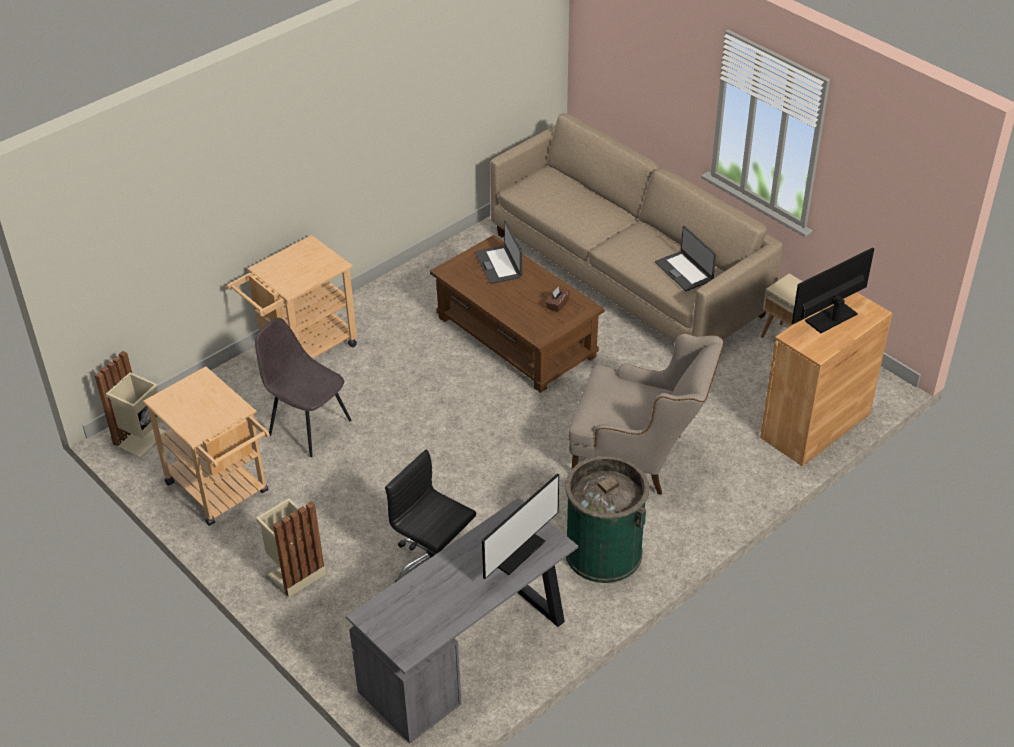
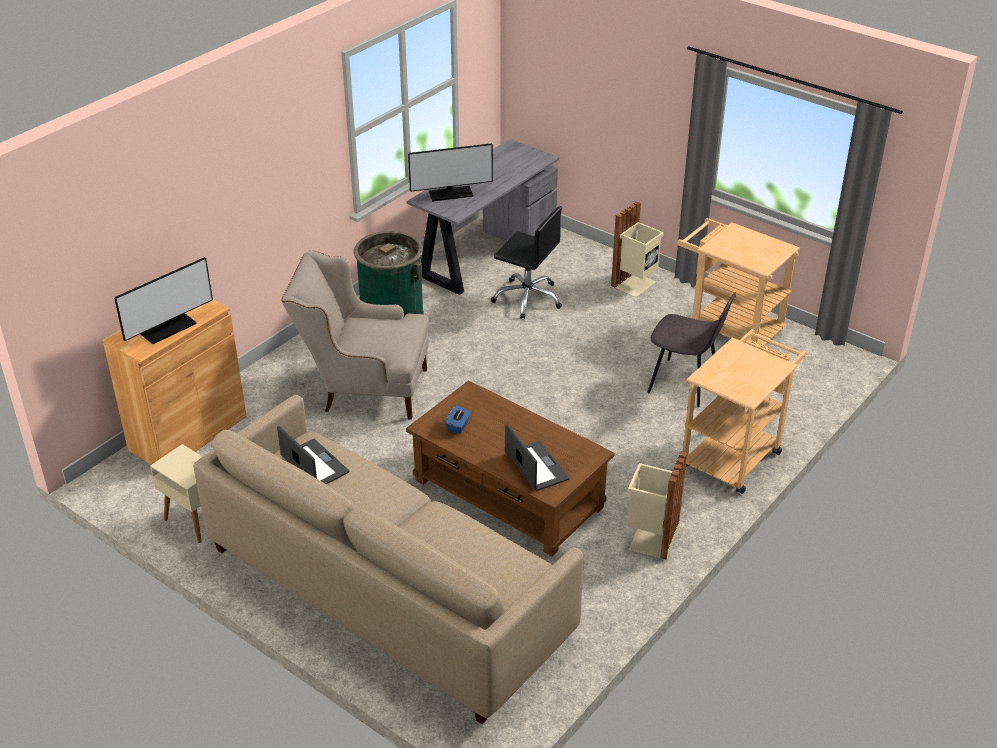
camera: 170 degrees right, 5 degrees down
(142, 438) = (831, 359): beige trash can -> beige trash can (651, 539)
(517, 551) = (450, 194): monitor -> monitor turned 135 degrees counterclockwise
(557, 305) = (458, 426): brown tissue box -> blue tissue box

